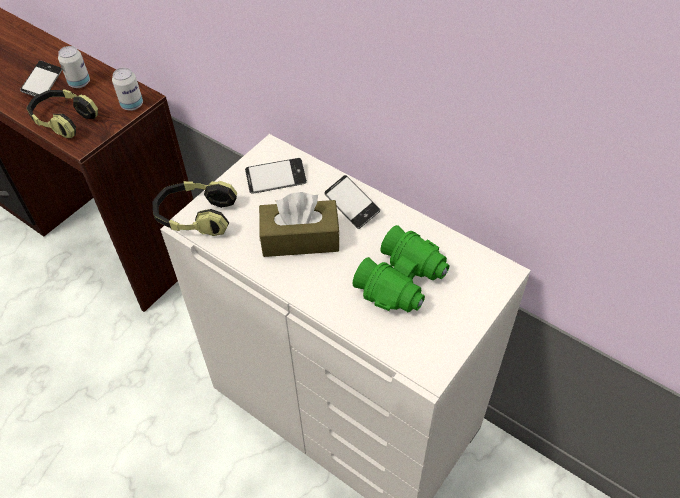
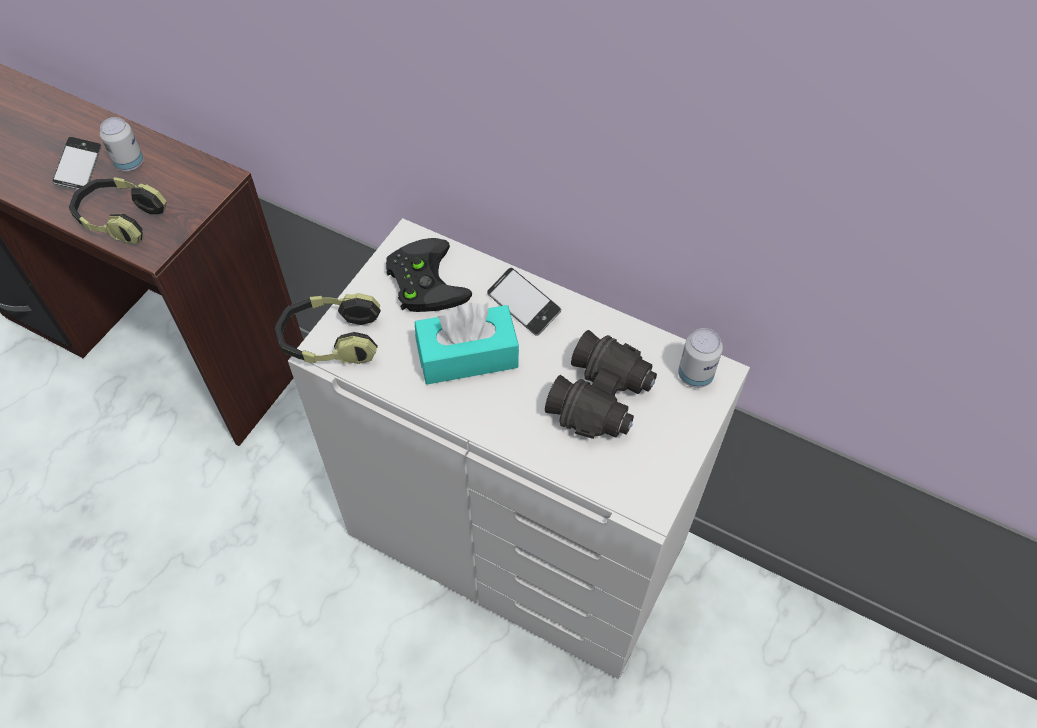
camera: 10 degrees left, 5 degrees up
(132, 105) = (208, 189): can -> can (695, 375)
(276, 179) = (423, 280): phone -> black game controller
(300, 239) = (467, 356): brown tissue box -> turquoise tissue box
(403, 281) = (602, 398): green binoculars -> black binoculars

